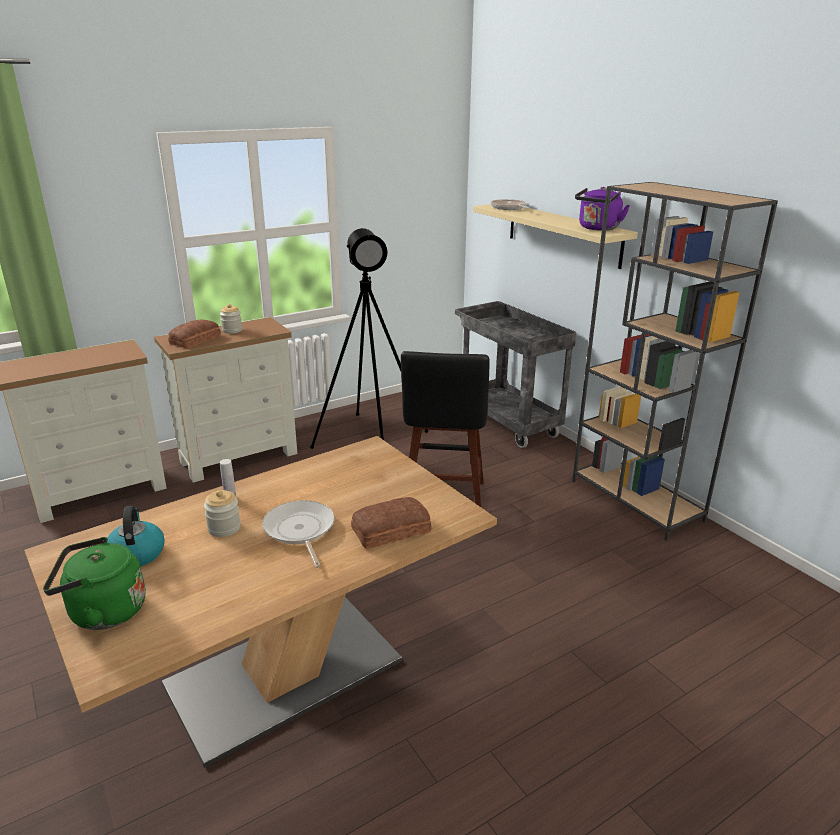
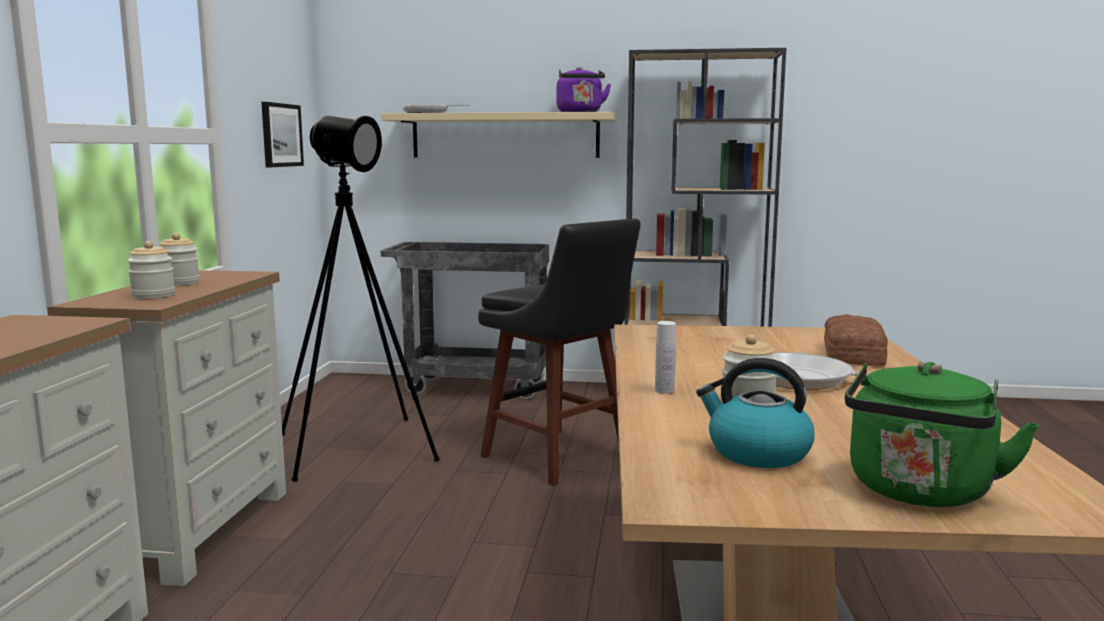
camera: 50 degrees left, 15 degrees down
(196, 340) = (153, 295): bread -> jar
(412, 215) = (281, 135): none -> picture

